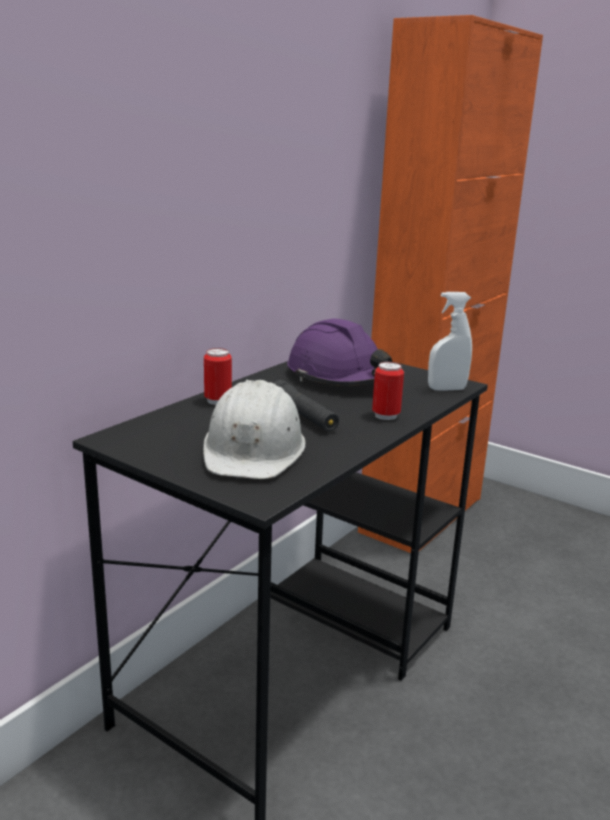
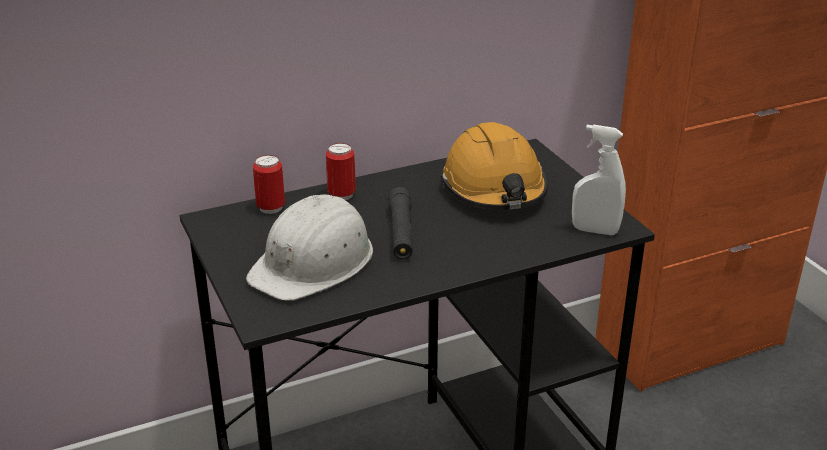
camera: 30 degrees right, 10 degrees up
(339, 377) = (494, 189): purple hard hat -> orange hard hat
(386, 416) = (483, 252): can -> can (271, 208)

